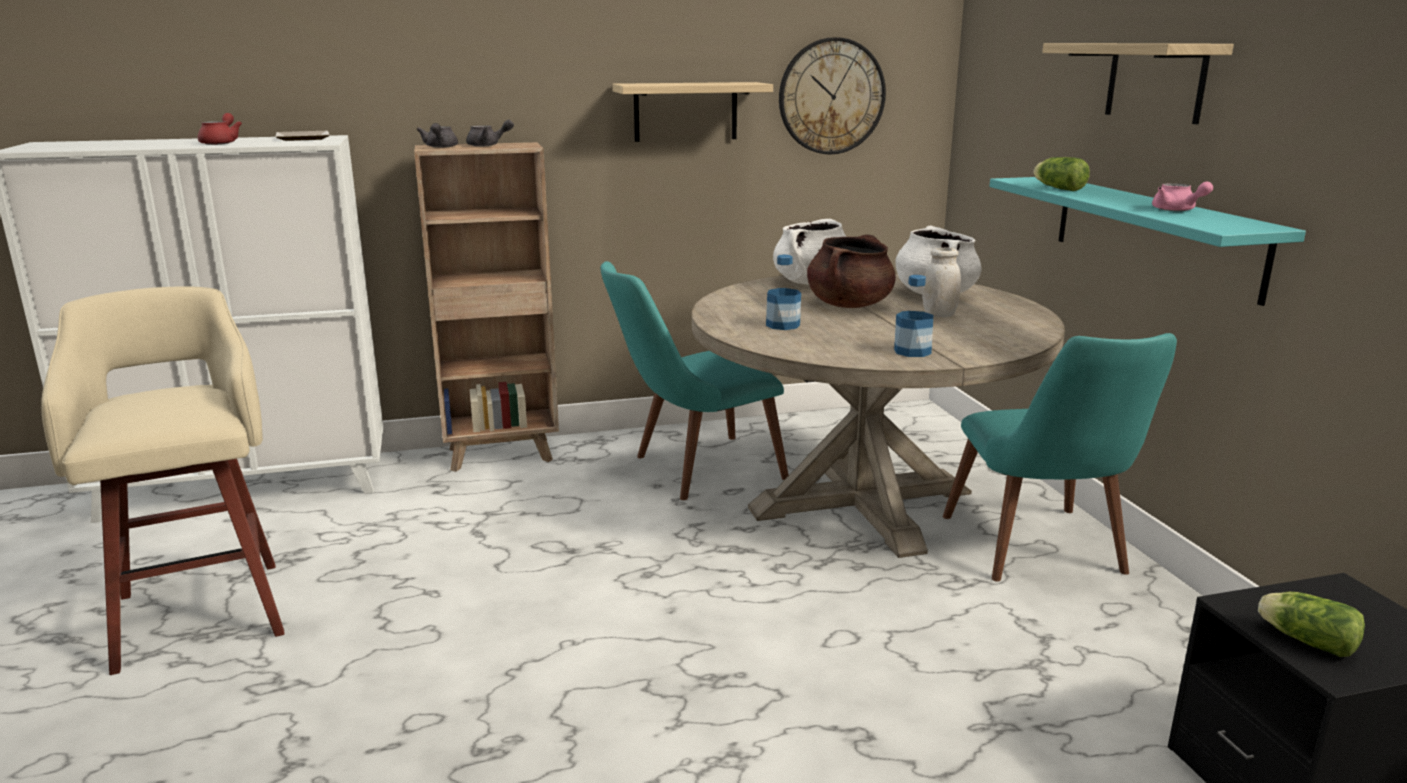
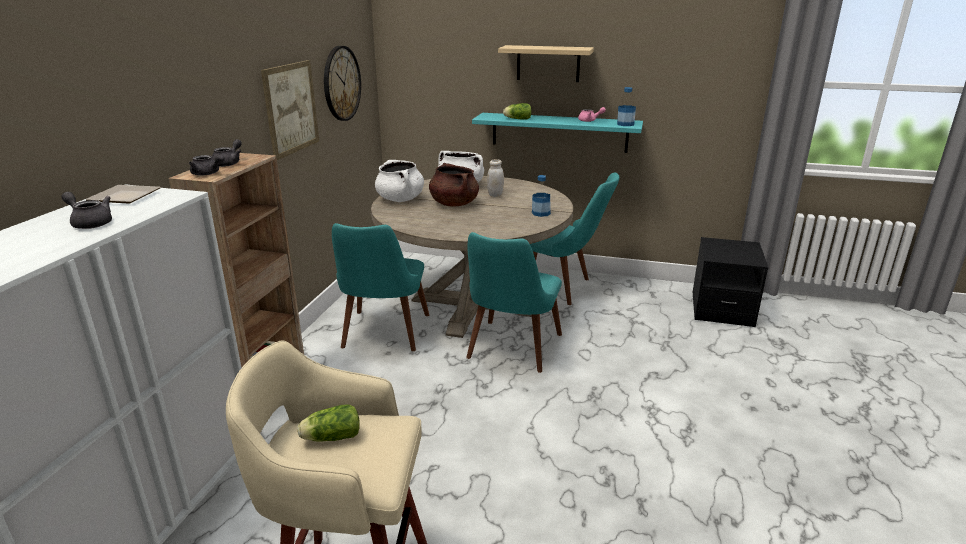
camera: 60 degrees left, 5 degrees up
(221, 143) = (90, 223): red teapot -> grey teapot
(685, 111) = (291, 108): shelf -> picture
(762, 569) = (510, 352): none -> turquoise chair
(782, 325) = (468, 223): bottle -> bottle (625, 124)
(1304, 640) = (737, 258): lettuce -> lettuce (330, 437)

